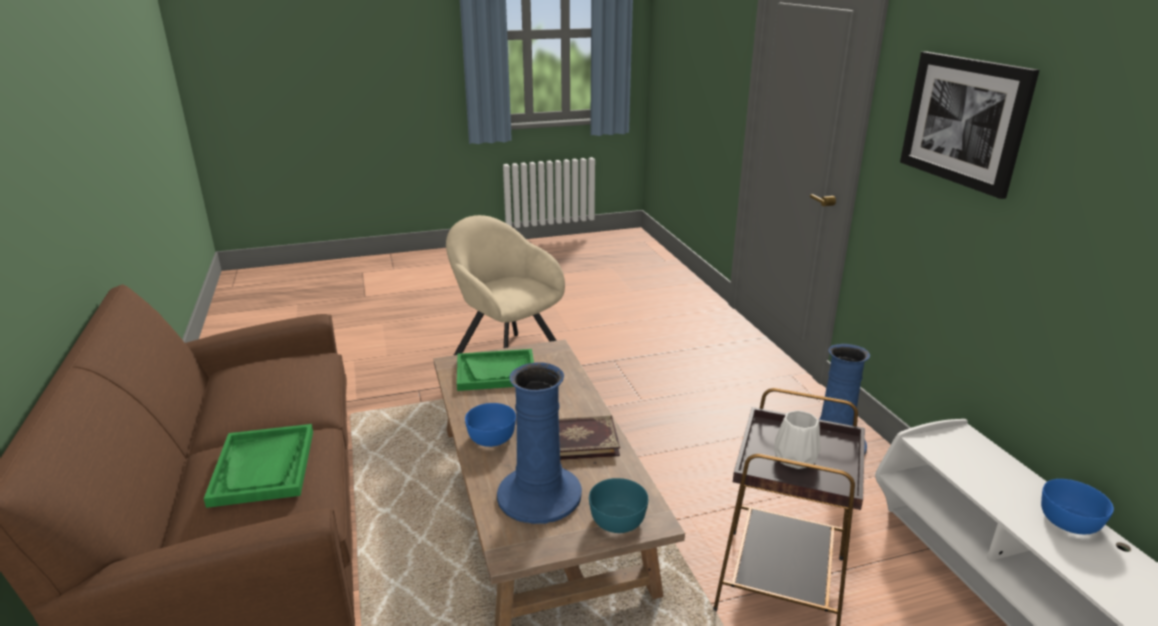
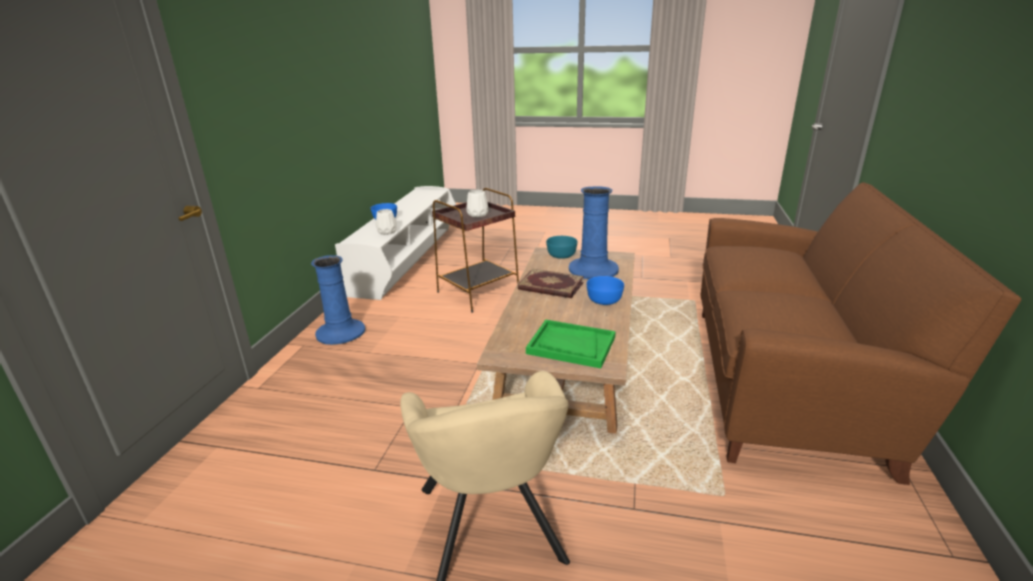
camera: 150 degrees left, 0 degrees up
(263, 467) = (760, 259): green tray -> none
(964, 121) = (260, 73): picture -> none
(973, 478) = (386, 232): none -> white vase

